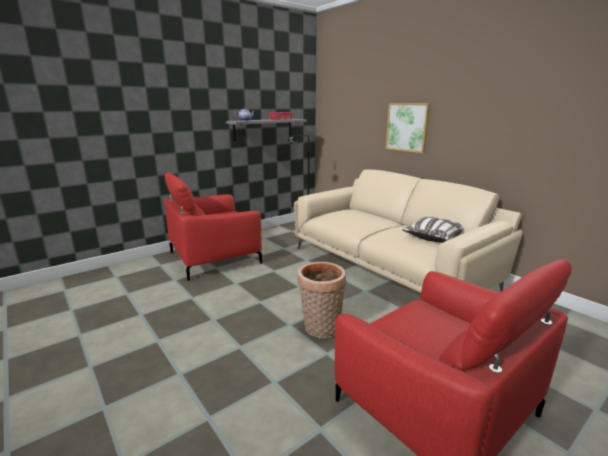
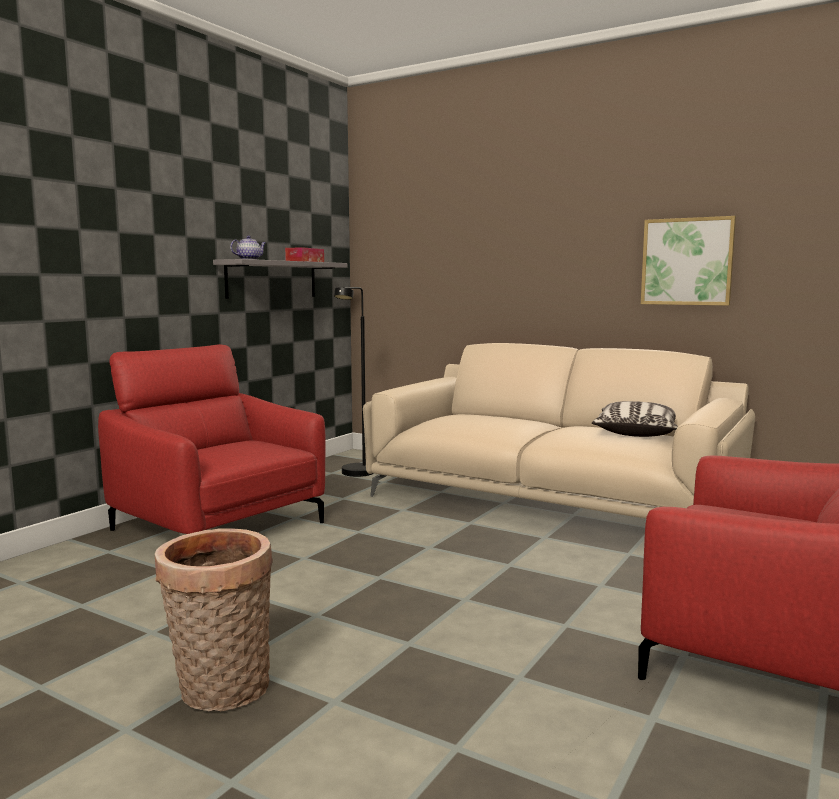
camera: 20 degrees left, 10 degrees down
(215, 257) = (219, 526): red armchair -> red armchair turned 90 degrees clockwise
(320, 329) = (523, 596): basket -> basket (221, 692)
(407, 127) = (540, 269): picture -> picture (687, 261)

